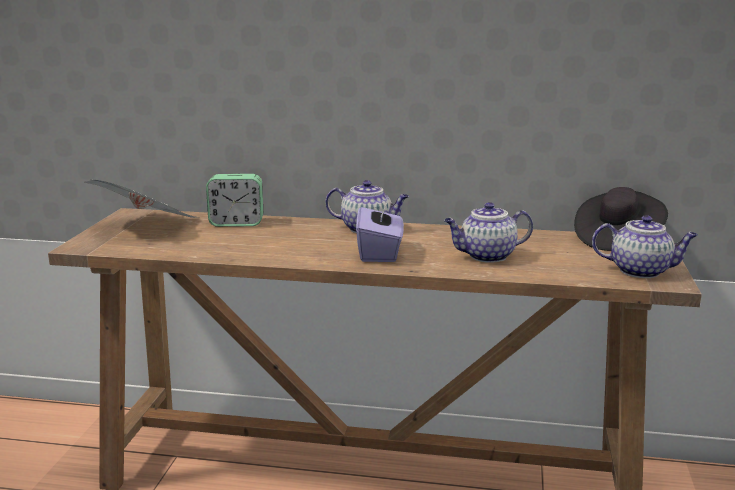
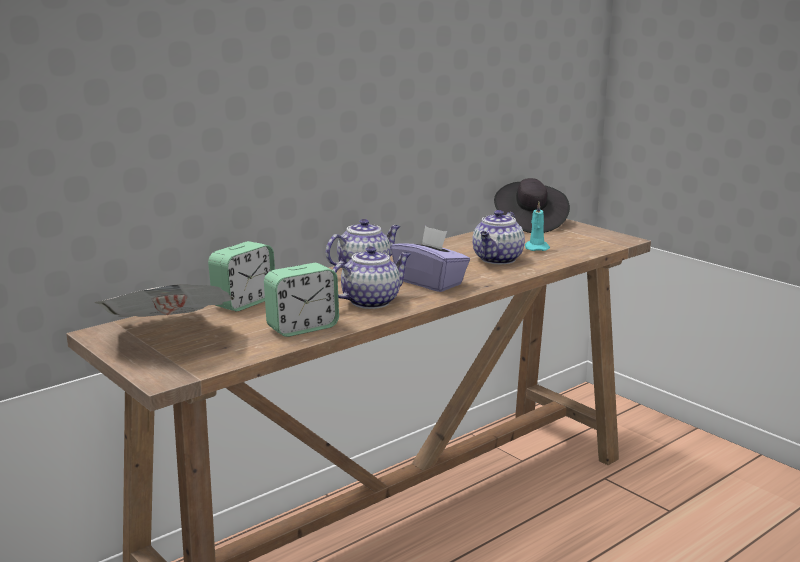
camera: 50 degrees left, 0 degrees up
(214, 249) = (302, 328): none -> alarm clock
(552, 259) = (536, 248): none -> turquoise candle
(641, 271) = (595, 238): teapot -> teapot (371, 301)

